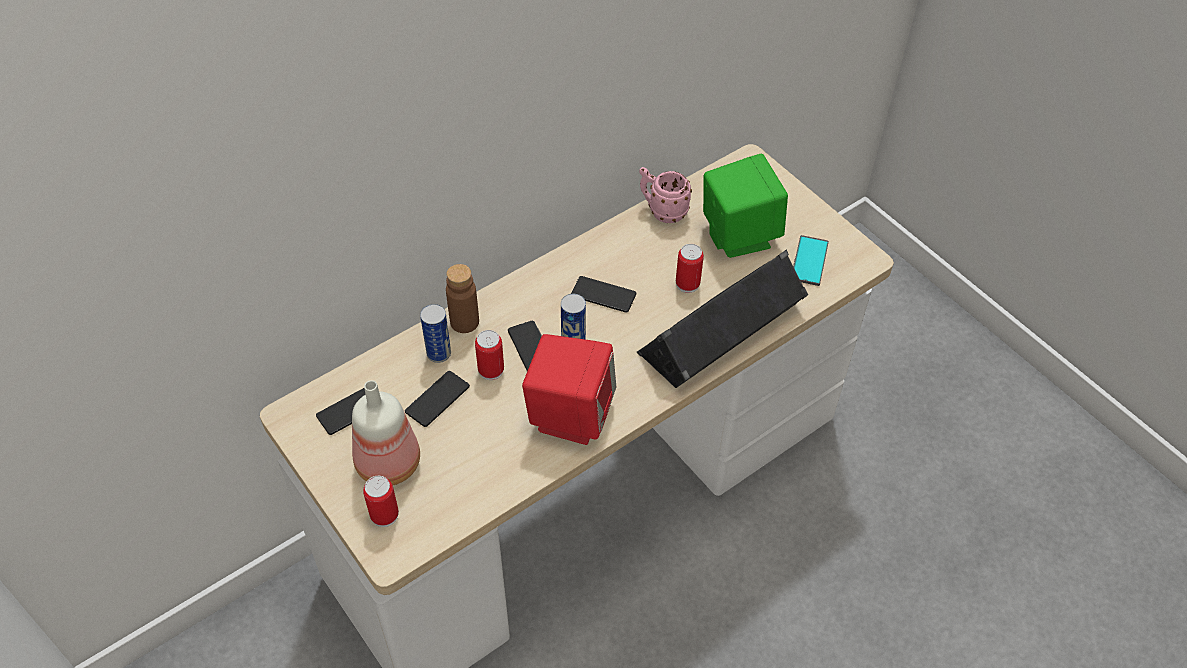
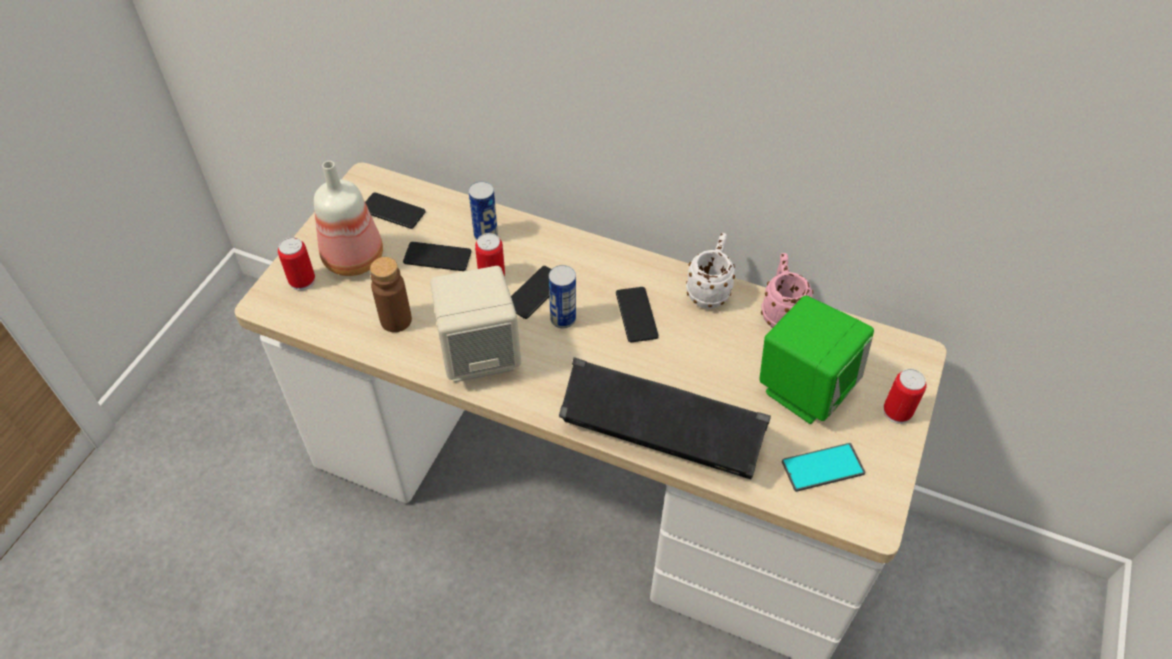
camera: 60 degrees right, 0 degrees up
(464, 322) = (531, 235): brown bottle -> brown bottle (396, 320)
(570, 414) = (480, 354): red speaker -> beige speaker
(611, 239) = (709, 290): none -> white mug
(687, 284) = (703, 374): can -> can (897, 412)

